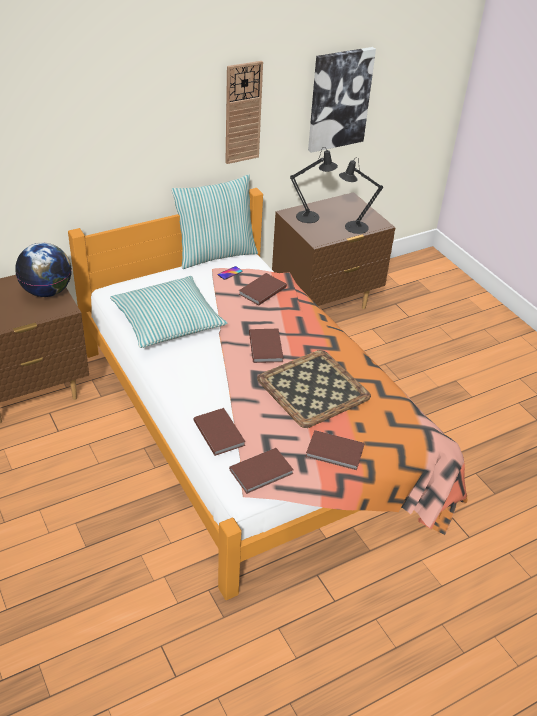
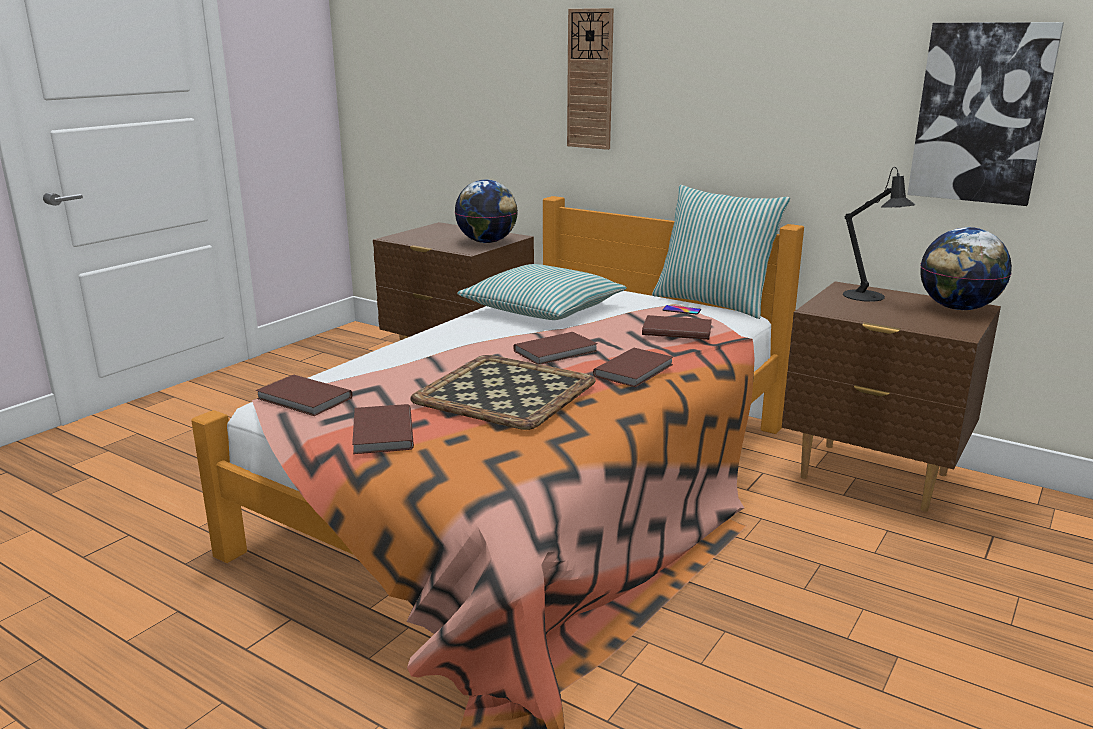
camera: 65 degrees right, 20 degrees down
(220, 432) = (360, 363): brown book -> brown book (636, 370)
(243, 113) = (795, 97): wall clock -> wall clock (590, 79)
(348, 204) = (957, 308): none -> globe
(353, 227) = (903, 320): black table lamp -> none

